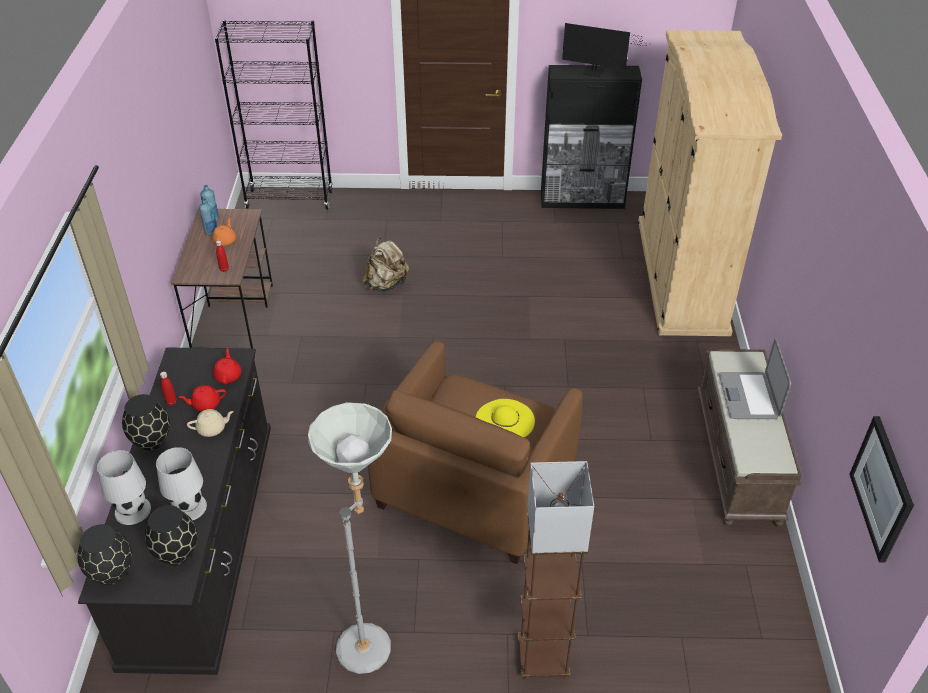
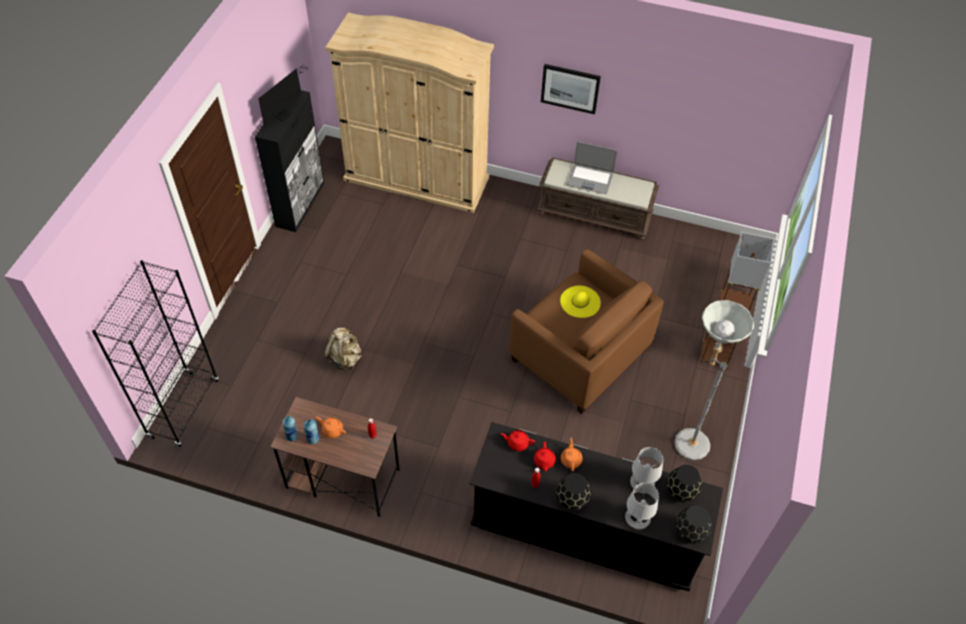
camera: 75 degrees left, 10 degrees up
(212, 429) = (571, 460): beige teapot -> orange teapot
(882, 488) = (754, 135): picture -> picture (570, 88)

